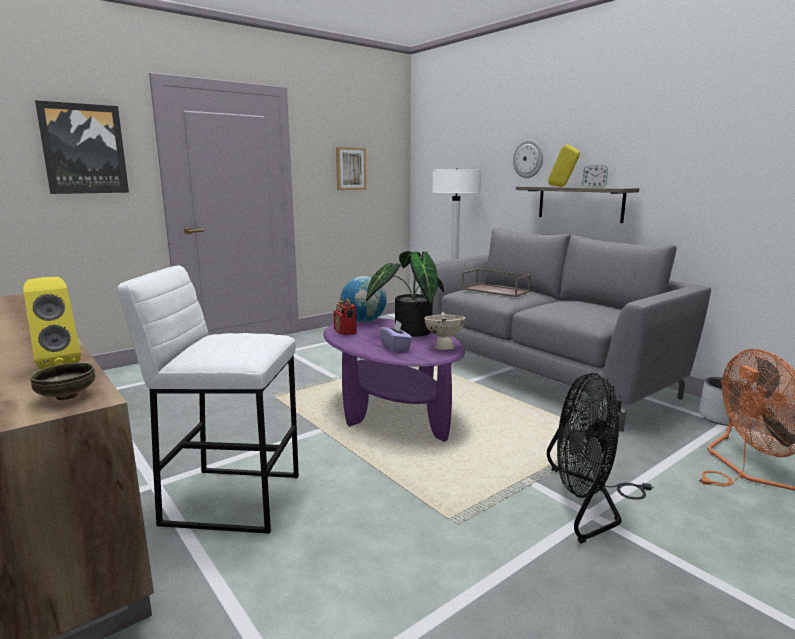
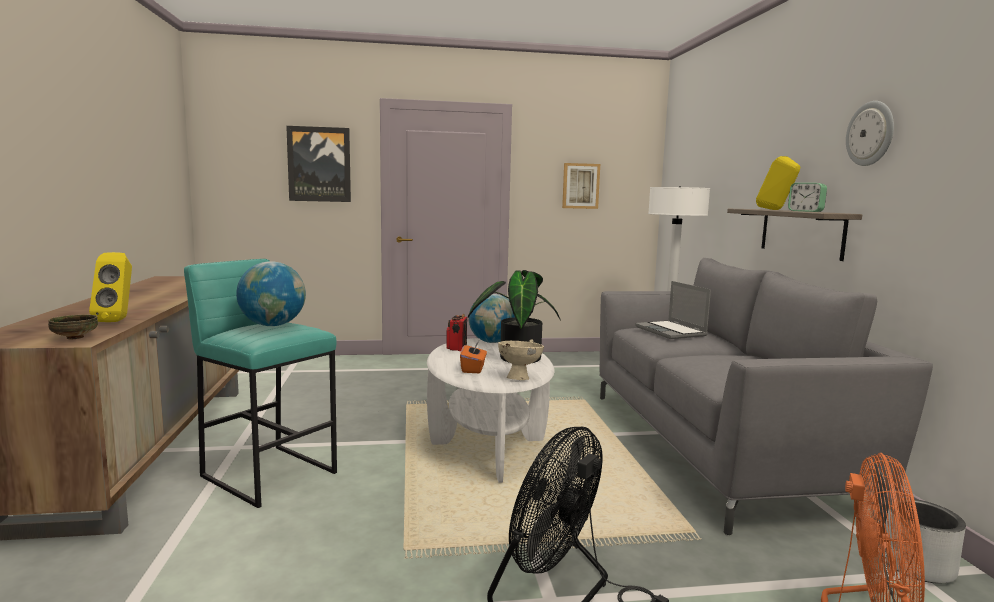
camera: 30 degrees right, 5 degrees down
(230, 499) = (268, 473): white stool -> turquoise stool
(234, 338) = (273, 325): none -> globe
(391, 412) = (488, 443): purple coffee table -> white coffee table
(396, 347) = (473, 369): purple tissue box -> orange tissue box
(496, 290) = (671, 331): brown tray -> laptop
(528, 158) = (756, 175): wall clock -> wall clock (870, 133)

